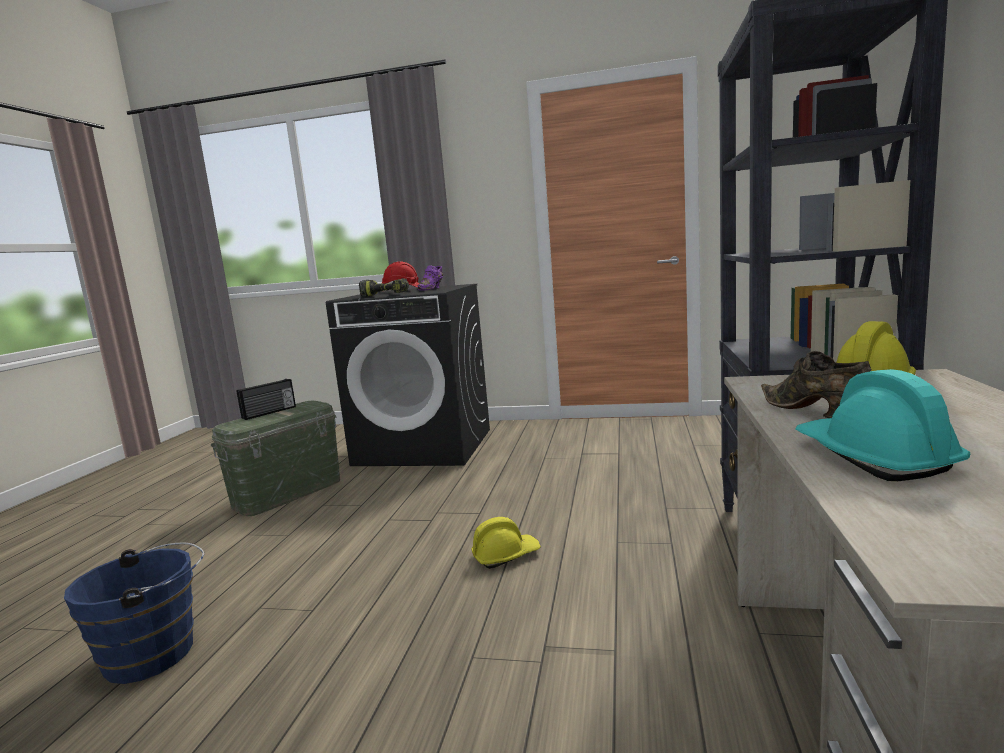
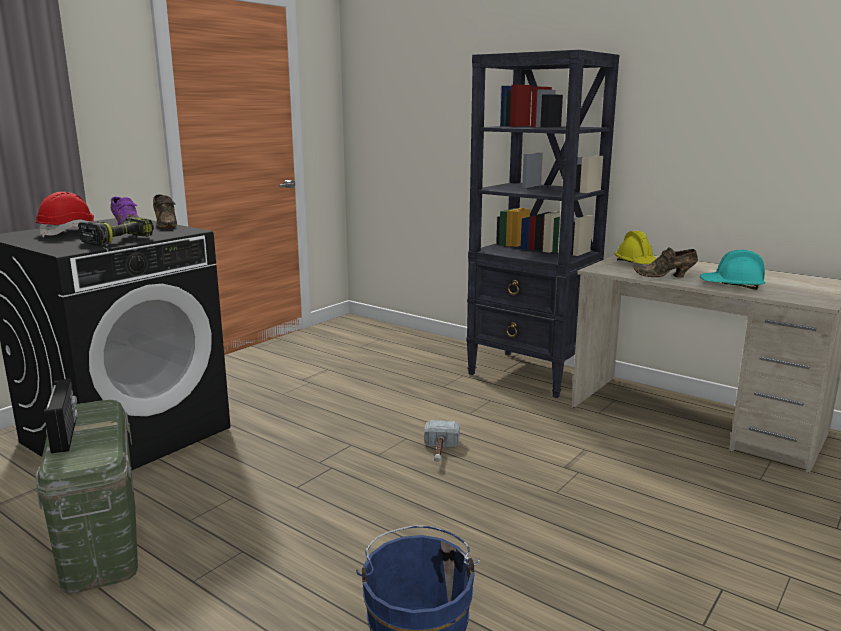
camera: 65 degrees left, 5 degrees up
(451, 288) = (166, 225): none -> brown shoe
(505, 555) = (440, 452): yellow hard hat -> hammer

